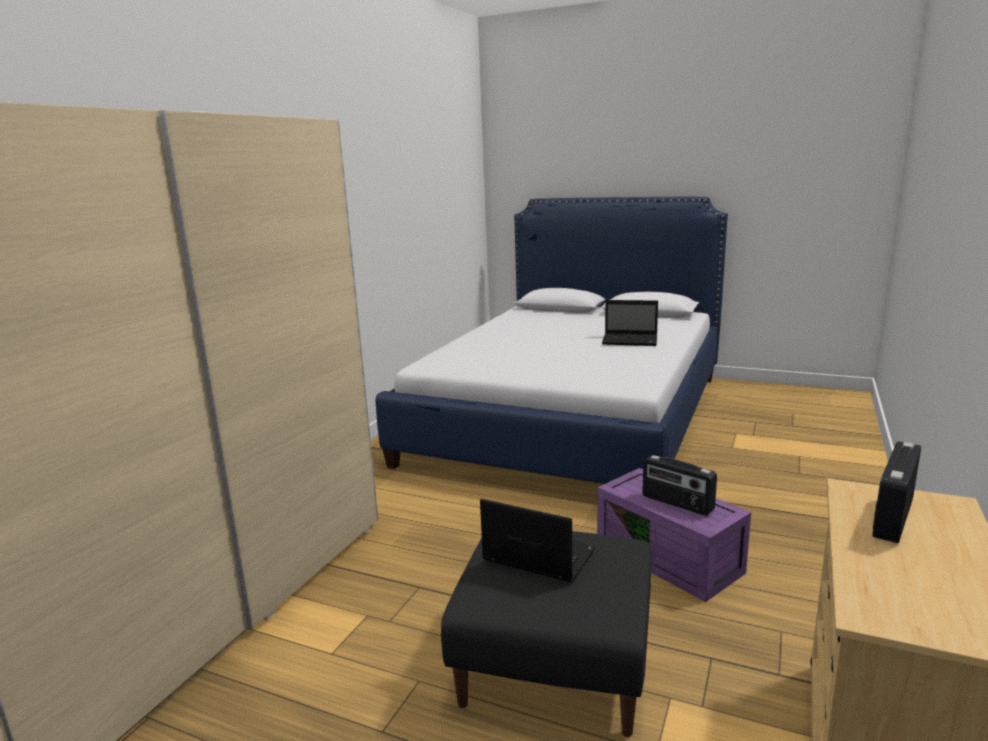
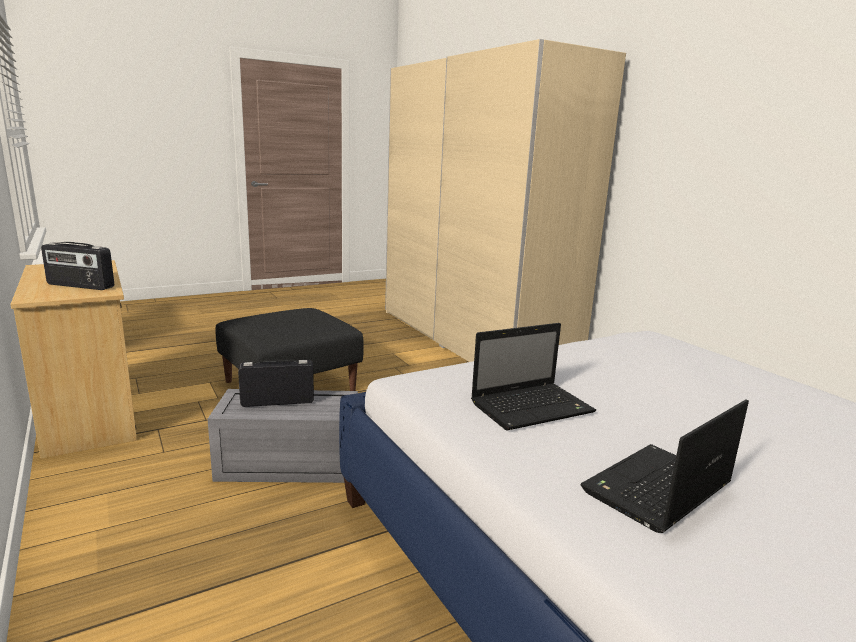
camera: 125 degrees right, 0 degrees up
(536, 556) = (305, 323): laptop -> laptop (533, 407)
(671, 558) = (286, 464): purple storage box -> grey storage box
(891, 517) = (80, 286): radio -> radio turned 120 degrees clockwise

